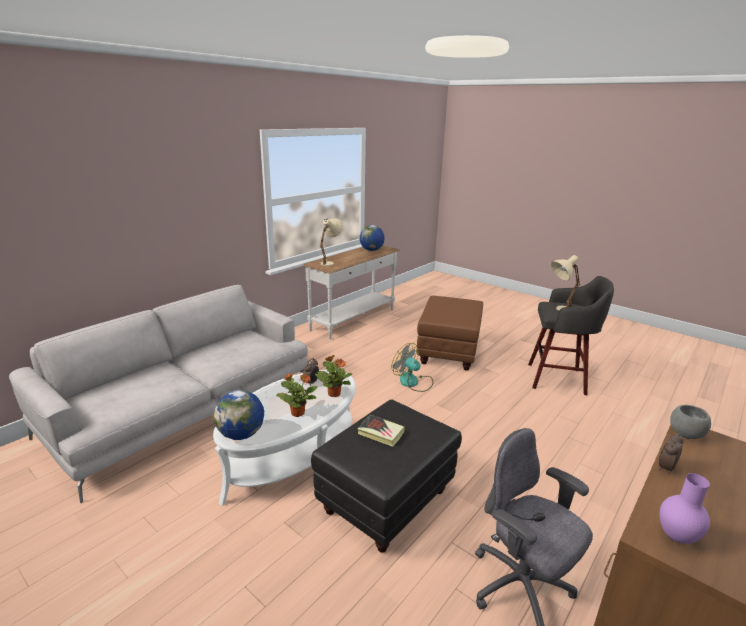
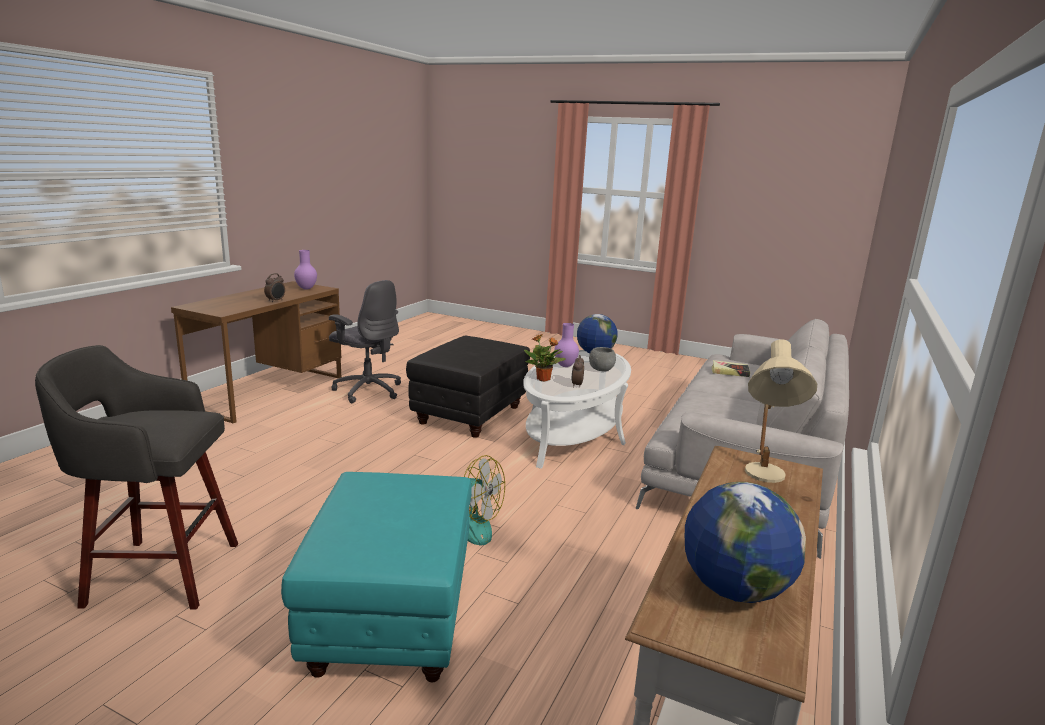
camera: 165 degrees right, 5 degrees down
(297, 413) = (565, 366): potted plant -> purple vase
(381, 433) = (479, 352): book -> book (730, 372)
(449, 352) = (390, 619): brown ottoman -> turquoise ottoman
(558, 310) = (174, 418): beige table lamp -> none
(685, 434) = (230, 311): grey bowl -> grey bowl (601, 370)

